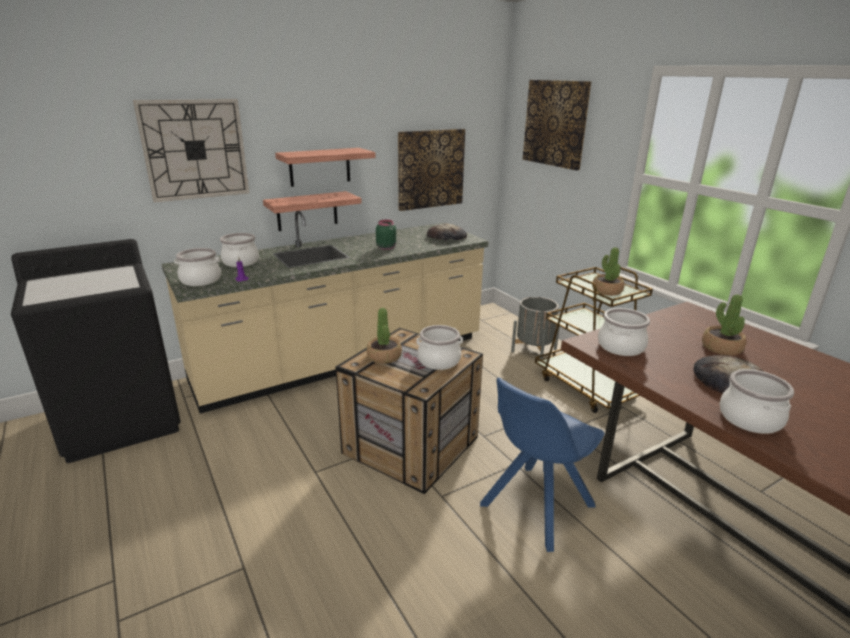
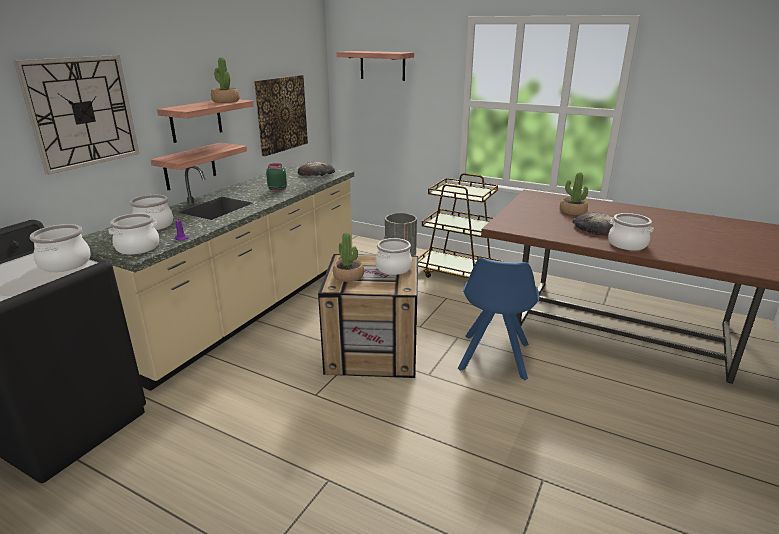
camera: 30 degrees left, 0 degrees up
(555, 123) = (382, 65): picture -> shelf
(607, 291) = (468, 193): potted plant -> potted plant (225, 101)
(620, 346) = (520, 224): cooking pot -> cooking pot (64, 264)

